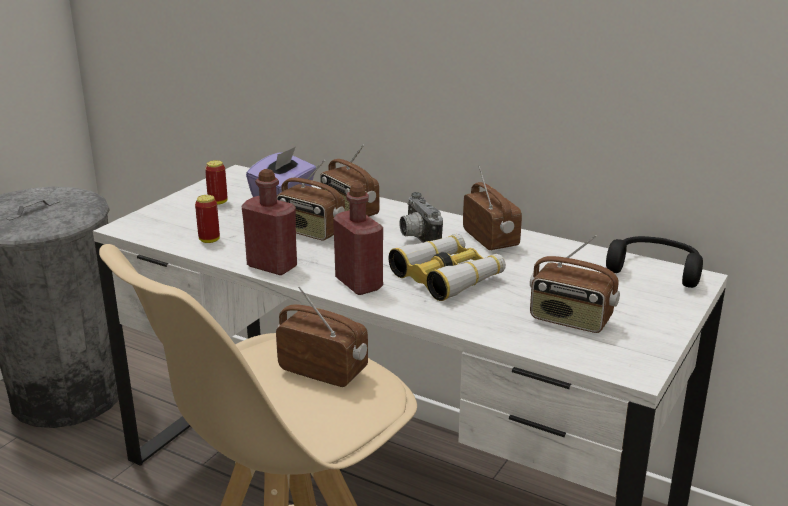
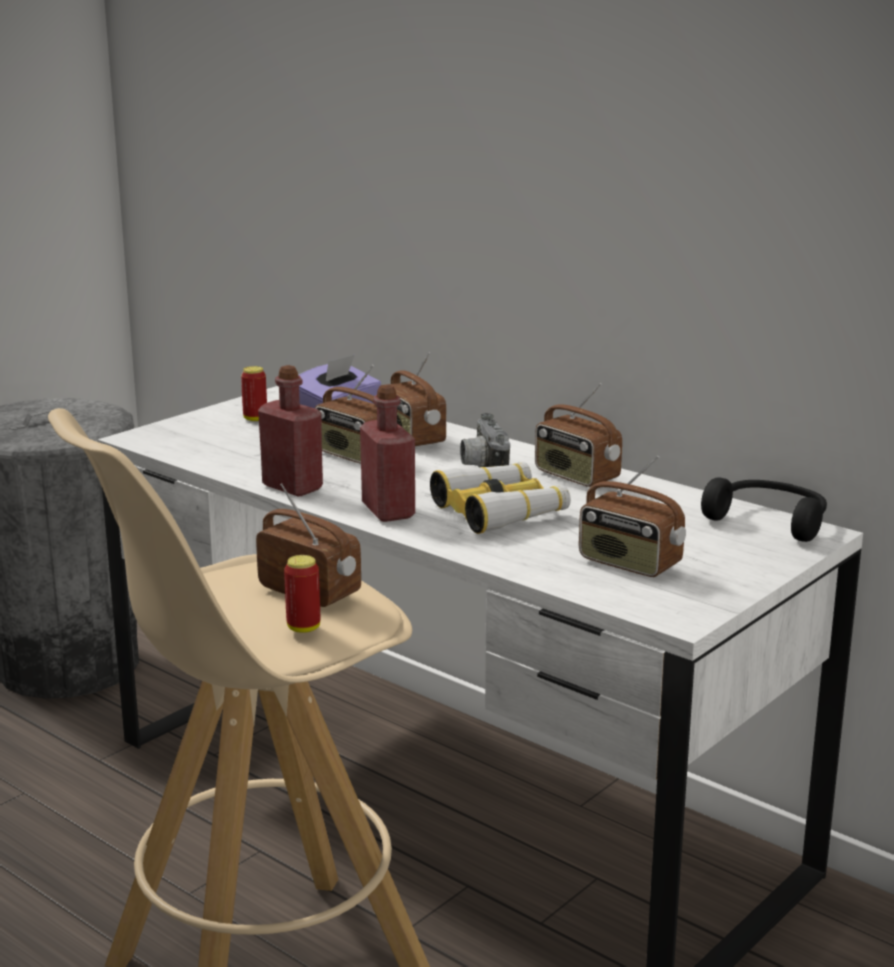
camera: 10 degrees right, 5 degrees down
(209, 240) = (229, 457): can -> can (303, 628)
(491, 239) = (576, 476): radio -> radio turned 150 degrees clockwise

